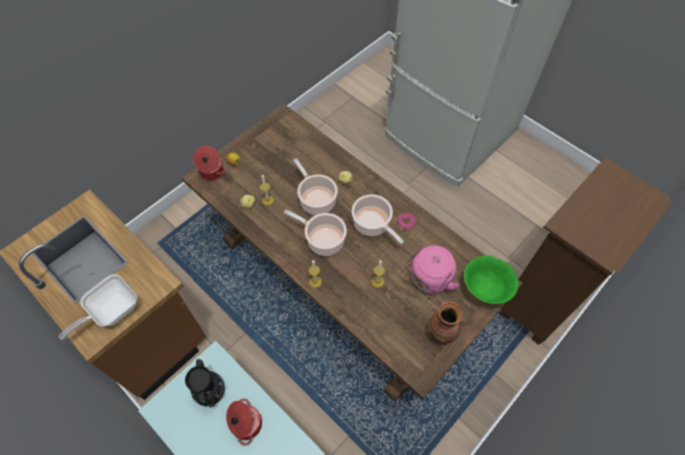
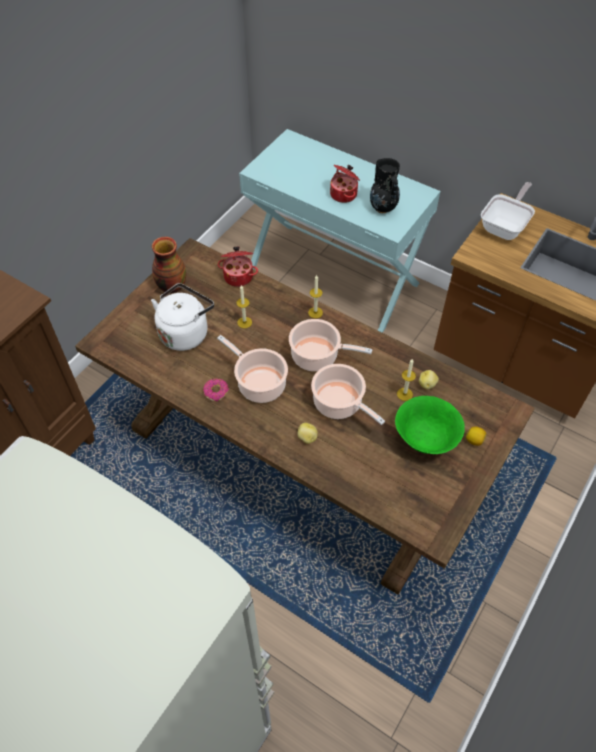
camera: 170 degrees right, 5 degrees down
(211, 172) = (498, 421): cooking pot -> cooking pot (238, 276)
(428, 280) = (185, 332): pink kettle -> white kettle
(484, 289) = (120, 332): green bowl -> green bowl (425, 440)

